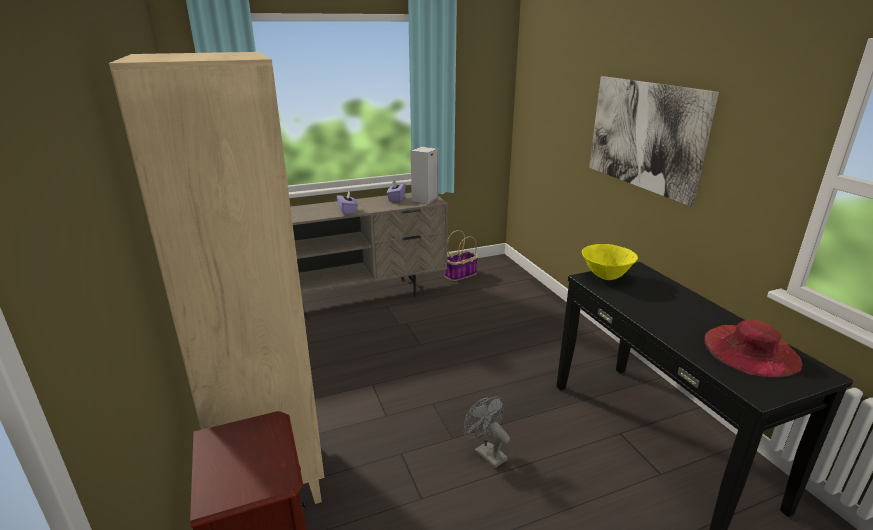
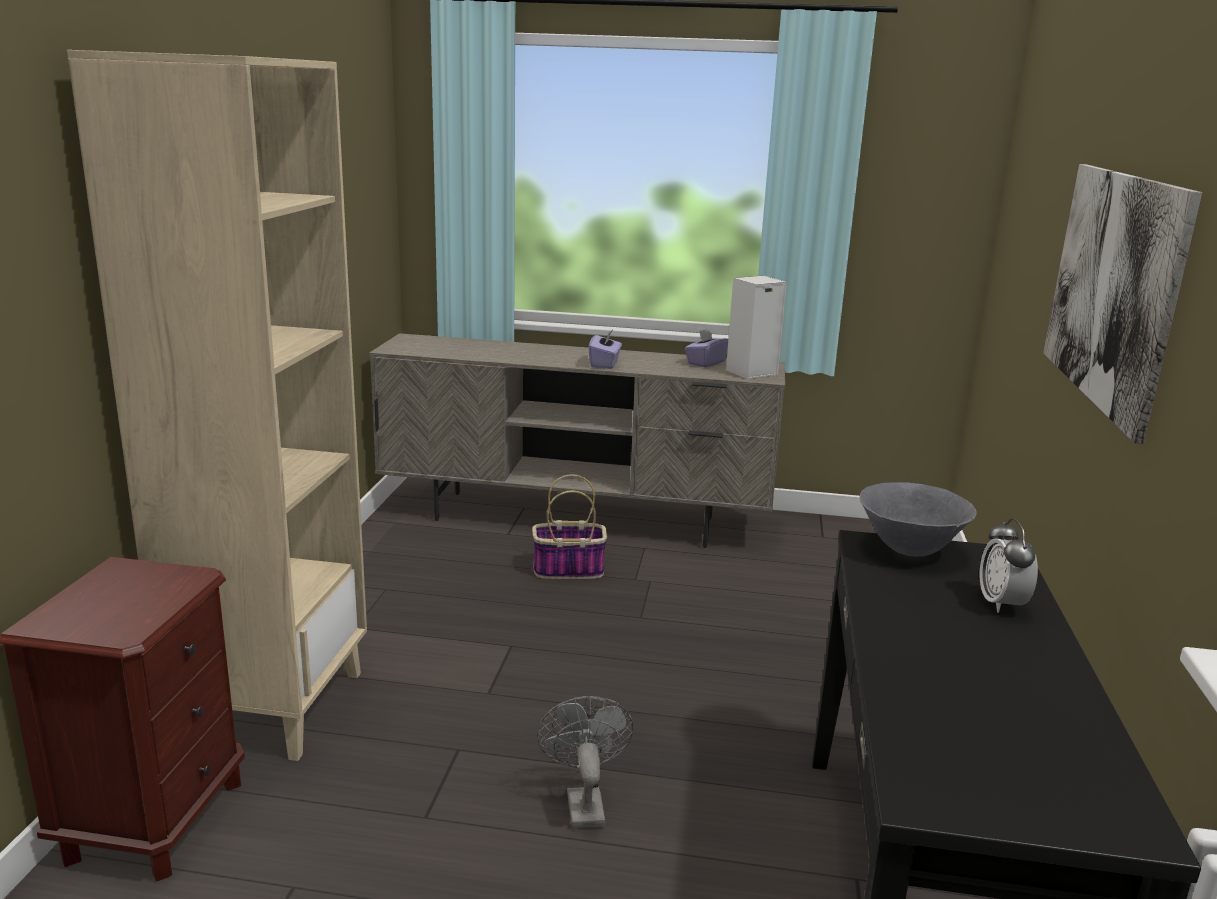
camera: 30 degrees right, 5 degrees down
(460, 274) = (820, 537): basket -> basket (567, 570)
(606, 276) = (910, 550): yellow bowl -> grey bowl
(666, 291) = (1001, 603): none -> alarm clock
(751, 350) = (1027, 739): red hat -> none

